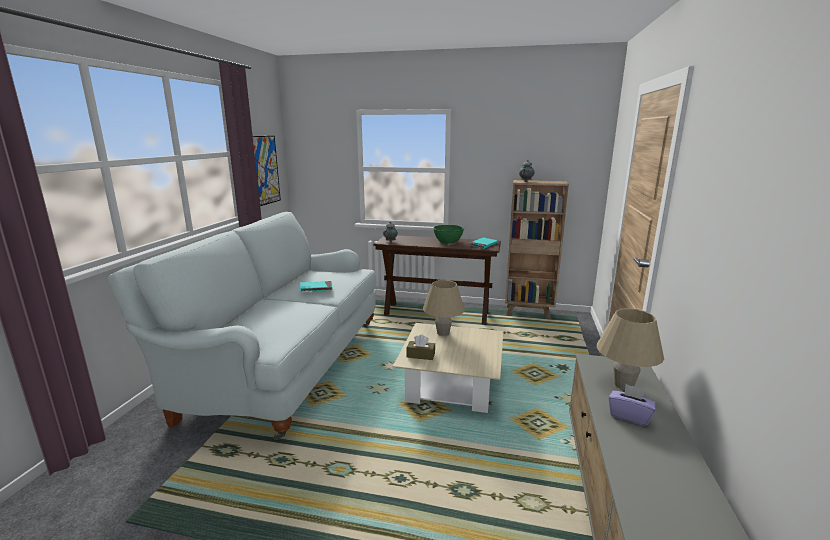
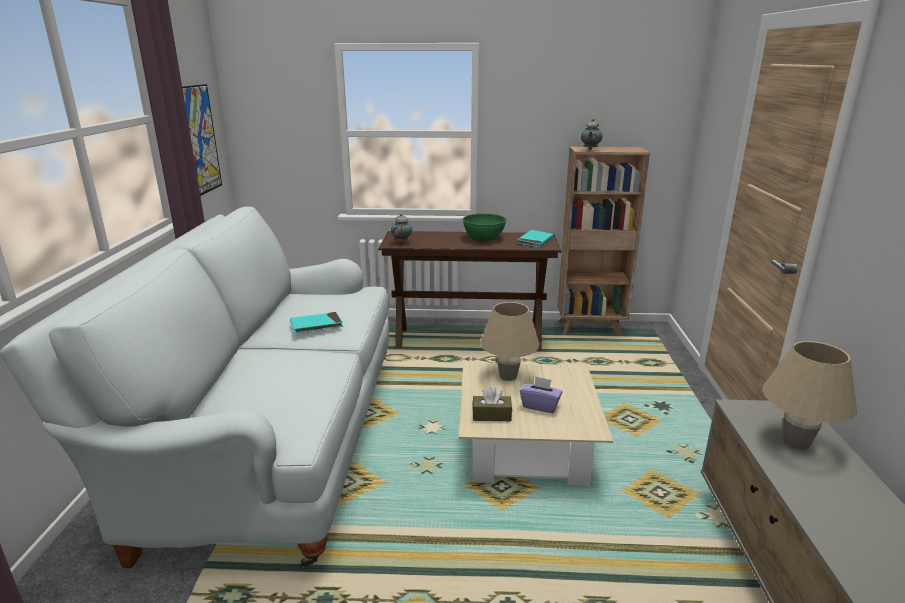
camera: 10 degrees left, 5 degrees up
(629, 416) = (825, 489): purple tissue box -> purple tissue box (540, 405)

